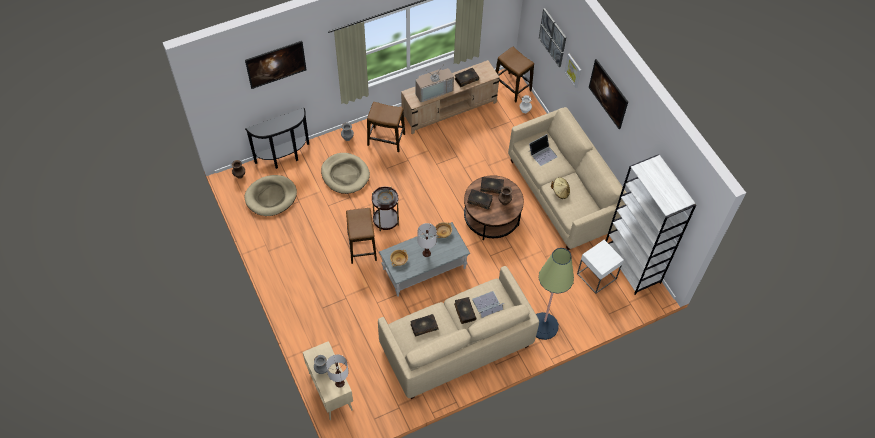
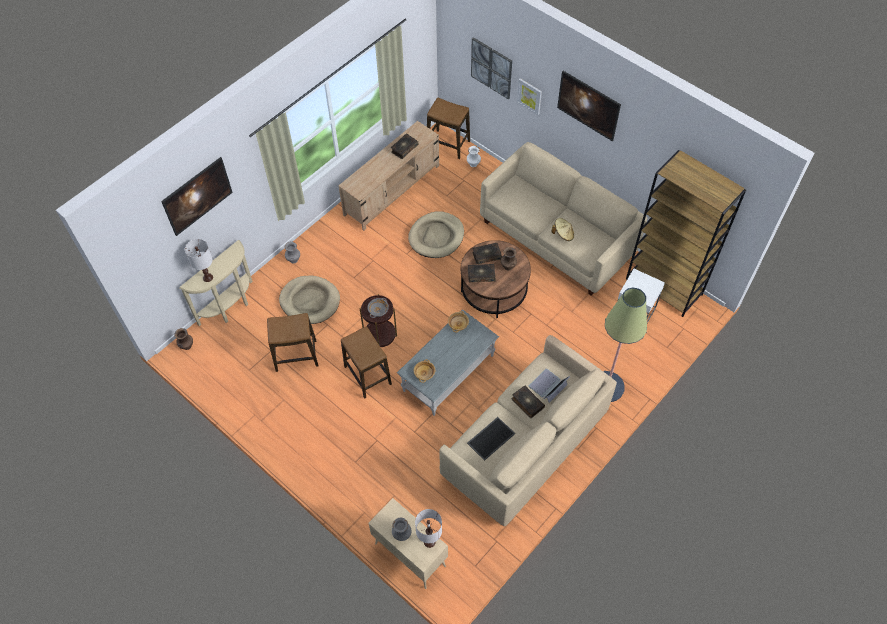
camera: 20 degrees left, 0 degrees up
(271, 197) = (235, 357): beige dog bed -> beige dog bed (436, 236)
(284, 158) = (231, 307): black console table -> beige console table
(386, 139) = (338, 246): stool -> stool (296, 356)
(424, 326) = (491, 437): book -> tray
(426, 253) = (451, 354): white table lamp -> white table lamp (208, 278)
(433, 90) = (374, 172): television -> none
(542, 153) = (524, 200): laptop -> none
(632, 265) = (664, 286): white bookcase -> brown bookcase

